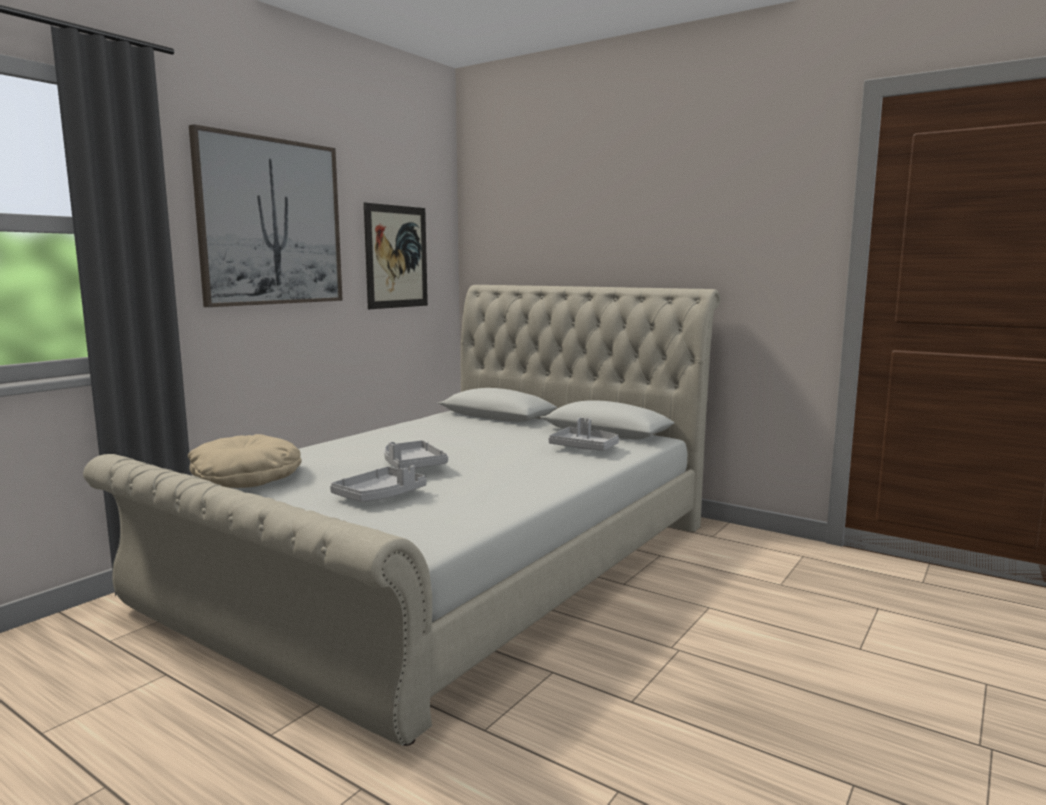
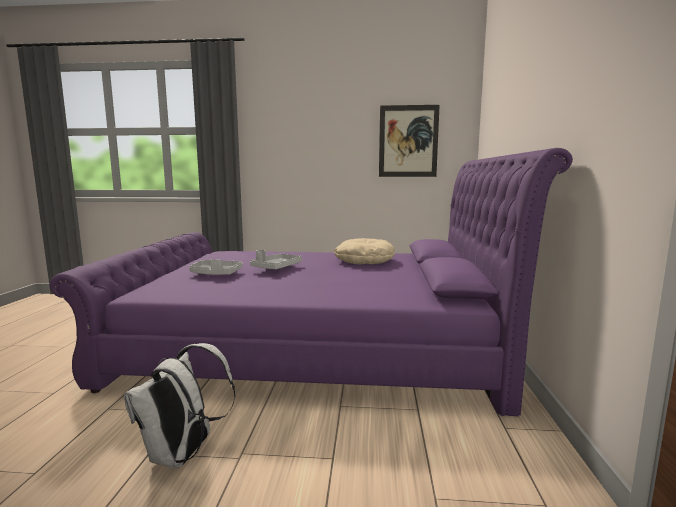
camera: 60 degrees right, 0 degrees up
(248, 478) = (227, 255): beige pillow -> beige pillow (365, 261)
(271, 222) = (308, 123): picture -> none
(453, 561) = (314, 342): beige bed -> purple bed
(584, 448) = (383, 289): grey tray -> none
(651, 680) = (183, 455): none -> white backpack

